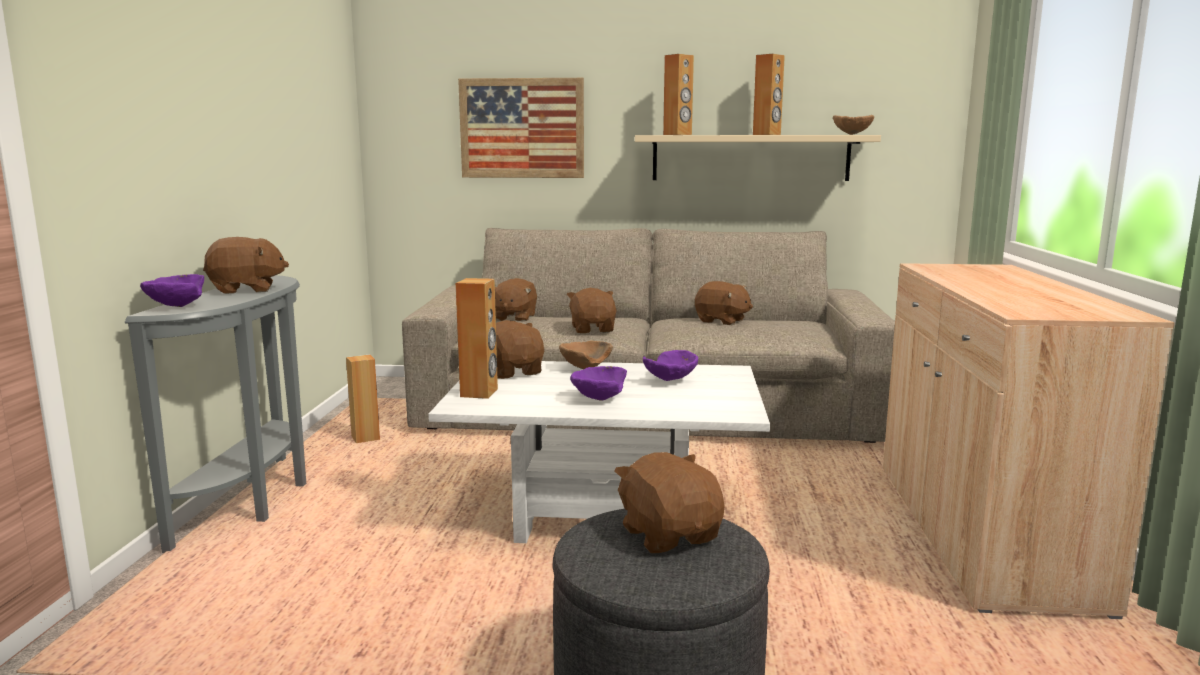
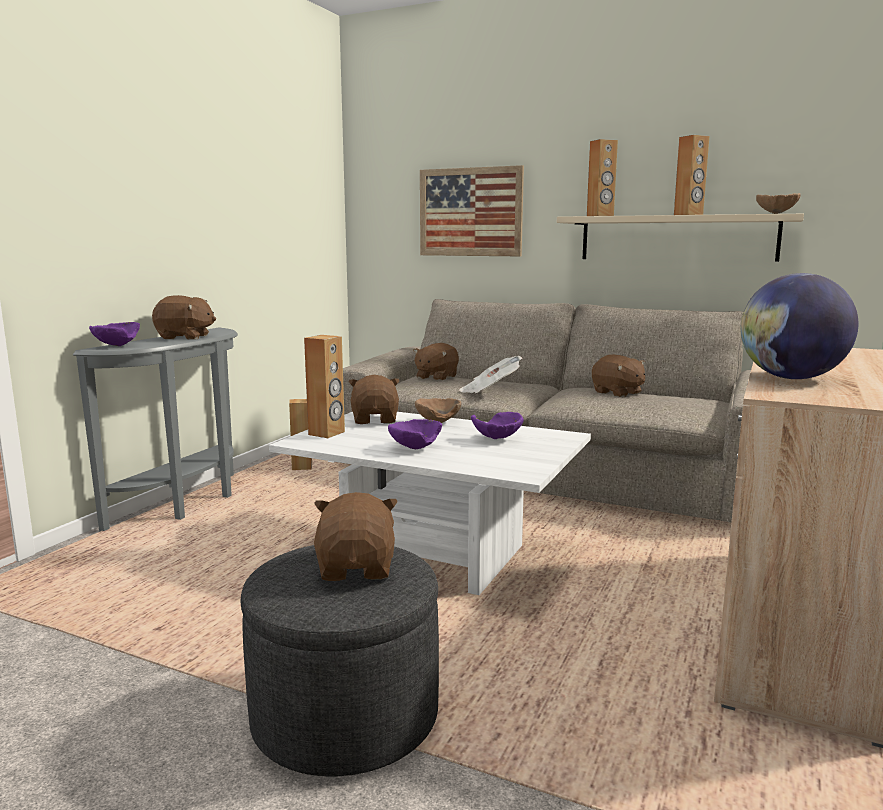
camera: 20 degrees right, 0 degrees up
(593, 329) = (490, 391): brown plush toy -> newspaper
(1002, 297) = (791, 378): none -> globe

